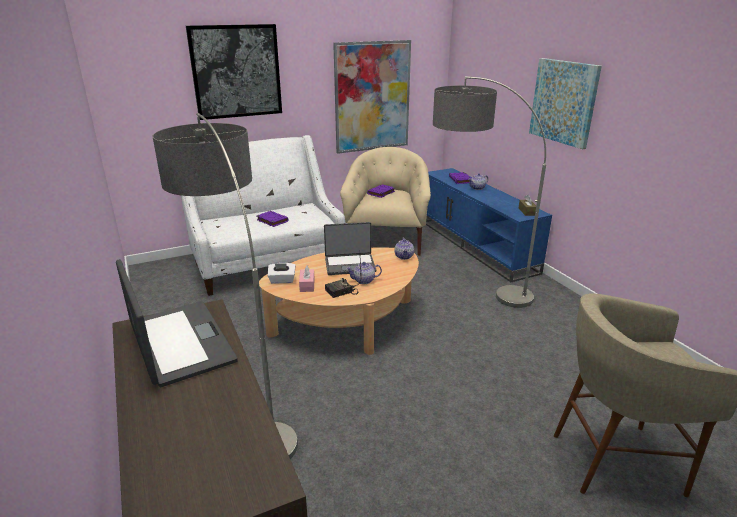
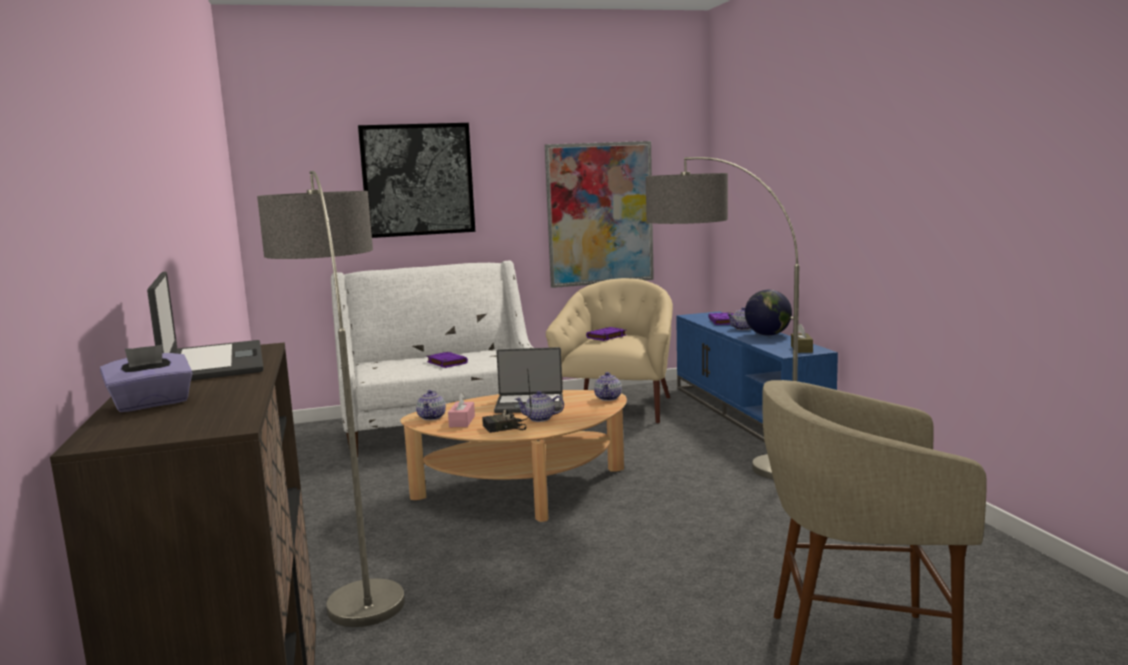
camera: 10 degrees right, 15 degrees down
(167, 434) = (151, 403): none -> purple tissue box
(282, 280) = (432, 417): white tissue box -> teapot
(497, 195) = (767, 335): none -> globe
(564, 102) = (835, 192): picture -> none

